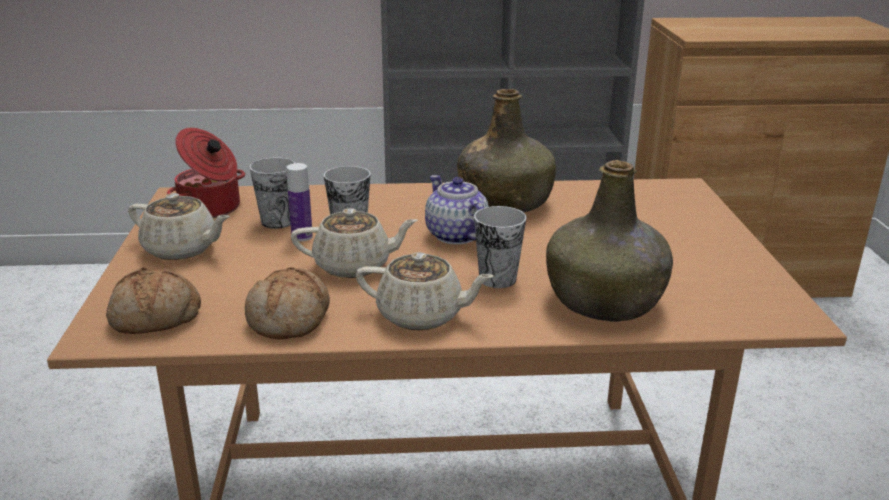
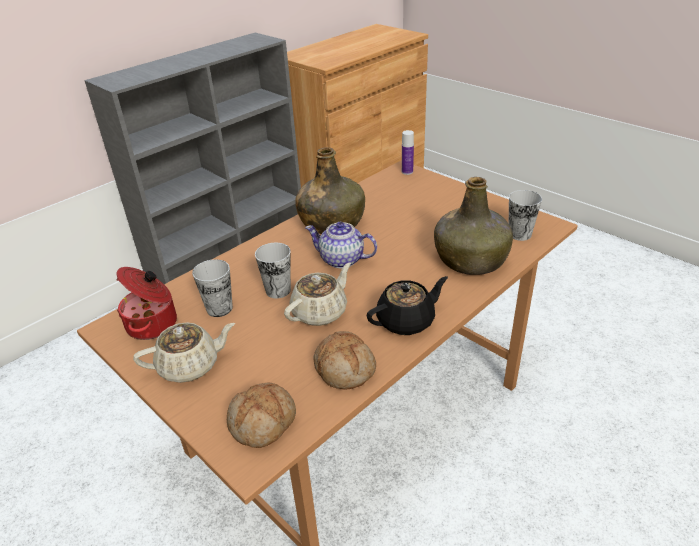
camera: 40 degrees left, 10 degrees up
(302, 237) = (255, 310): bottle -> bottle (407, 172)
(422, 315) = (407, 321): beige teapot -> black teapot
(497, 279) = (406, 276): cup -> cup (519, 234)

